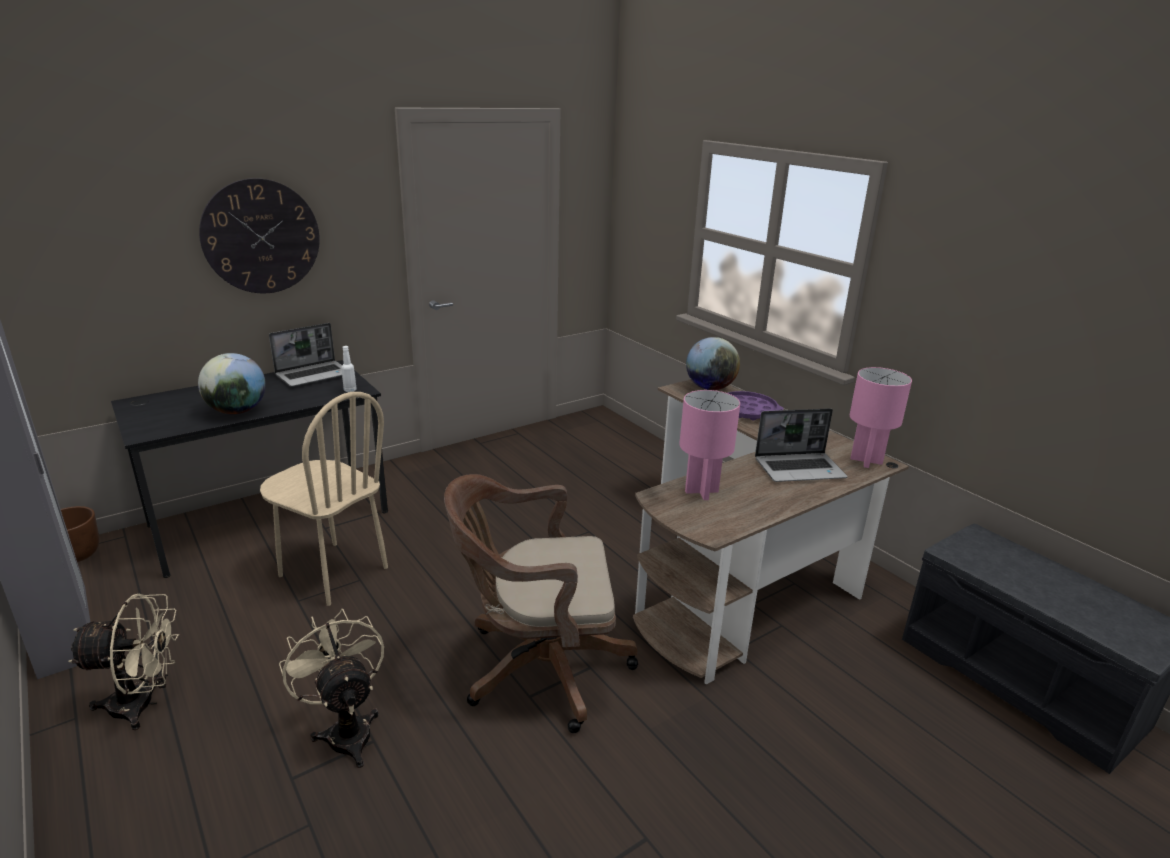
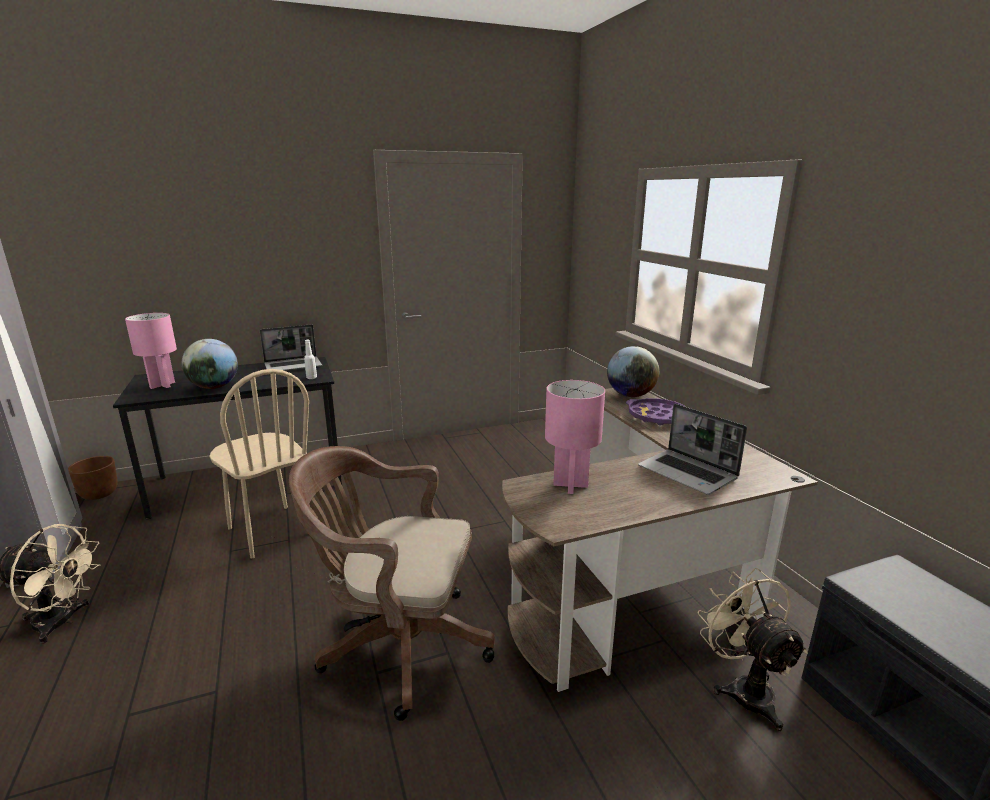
camera: 15 degrees right, 5 degrees down
(261, 237) = (258, 251): wall clock -> none
(346, 730) = (199, 676): beige fan -> beige fan (744, 688)
(800, 469) = (688, 473): laptop -> laptop turned 45 degrees clockwise
(865, 460) = (767, 472): pink table lamp -> pink table lamp (162, 385)

